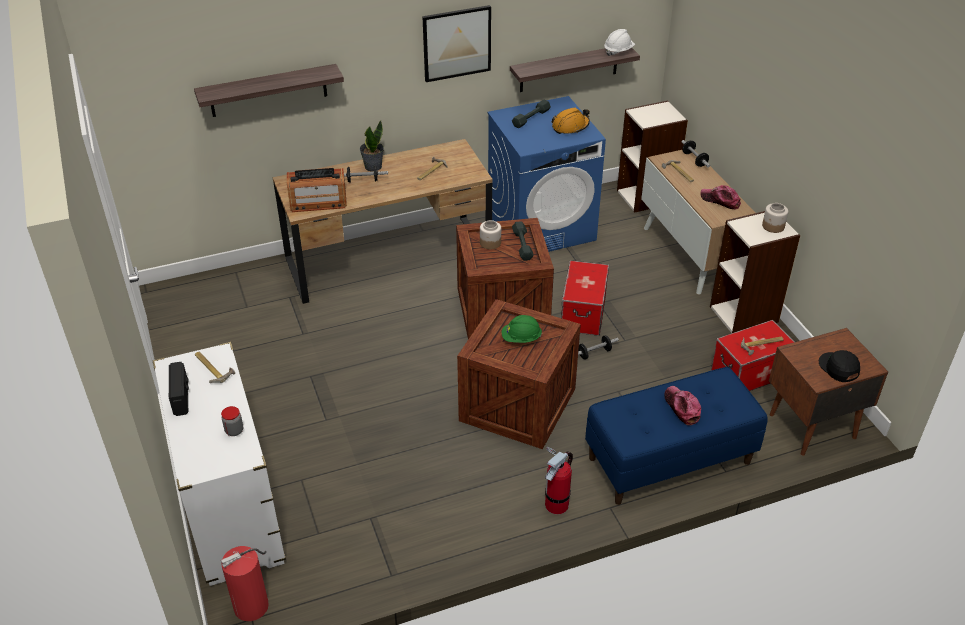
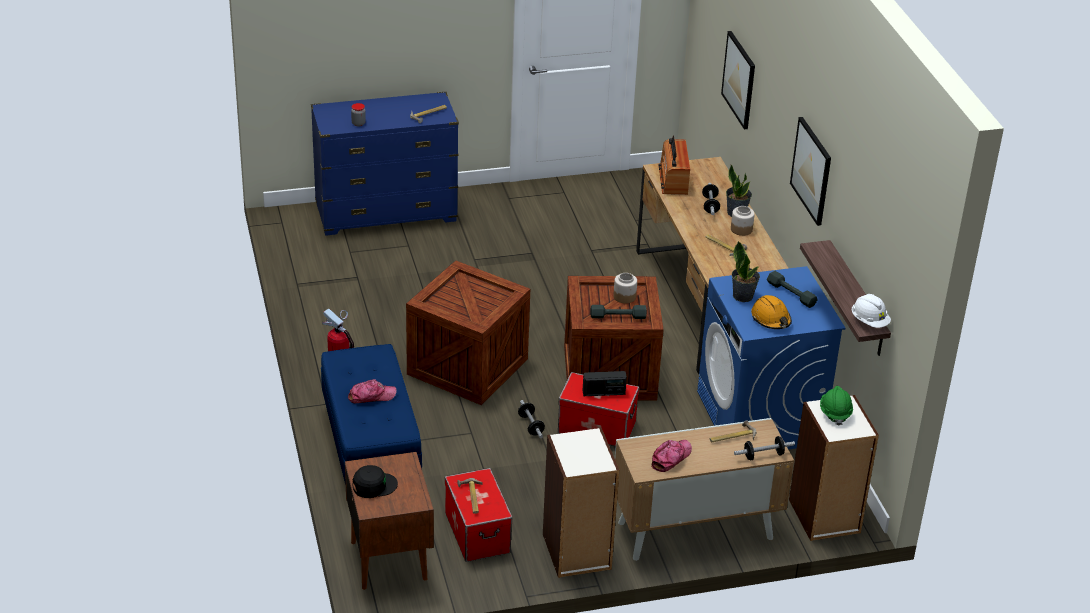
camera: 95 degrees right, 5 degrees down
(181, 397) = (400, 103): radio -> radio (603, 393)
(231, 510) = (386, 213): white dresser -> blue dresser
(253, 605) = (293, 223): fire extinguisher -> none
(268, 90) = (739, 79): shelf -> picture
(521, 338) = (472, 299): green hard hat -> green hard hat (835, 413)
(542, 139) = (743, 296): none -> potted plant
(773, 226) = (583, 460): jar -> jar (741, 229)

